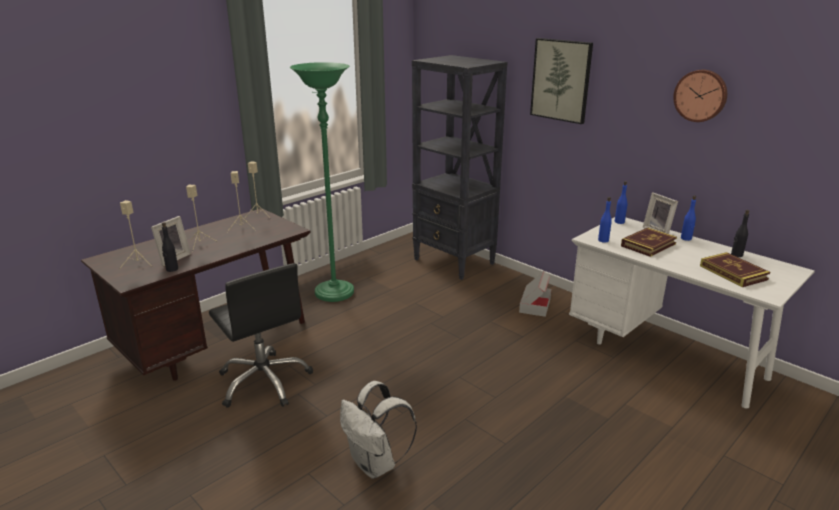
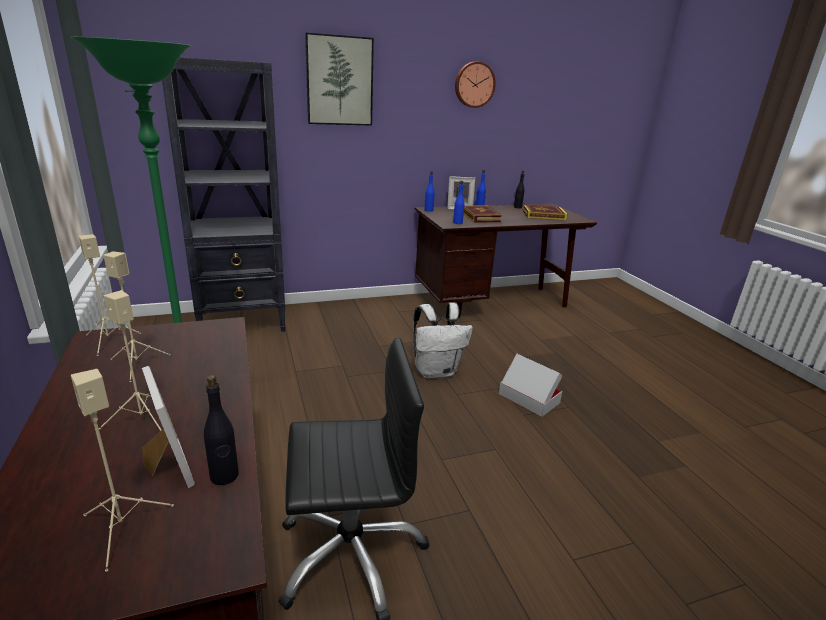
camera: 65 degrees left, 0 degrees up
(376, 464) = (573, 496): white backpack -> white backpack (436, 371)
(535, 305) = (376, 317): cardboard box -> cardboard box (528, 398)
(666, 355) = (492, 303): white desk -> brown desk

